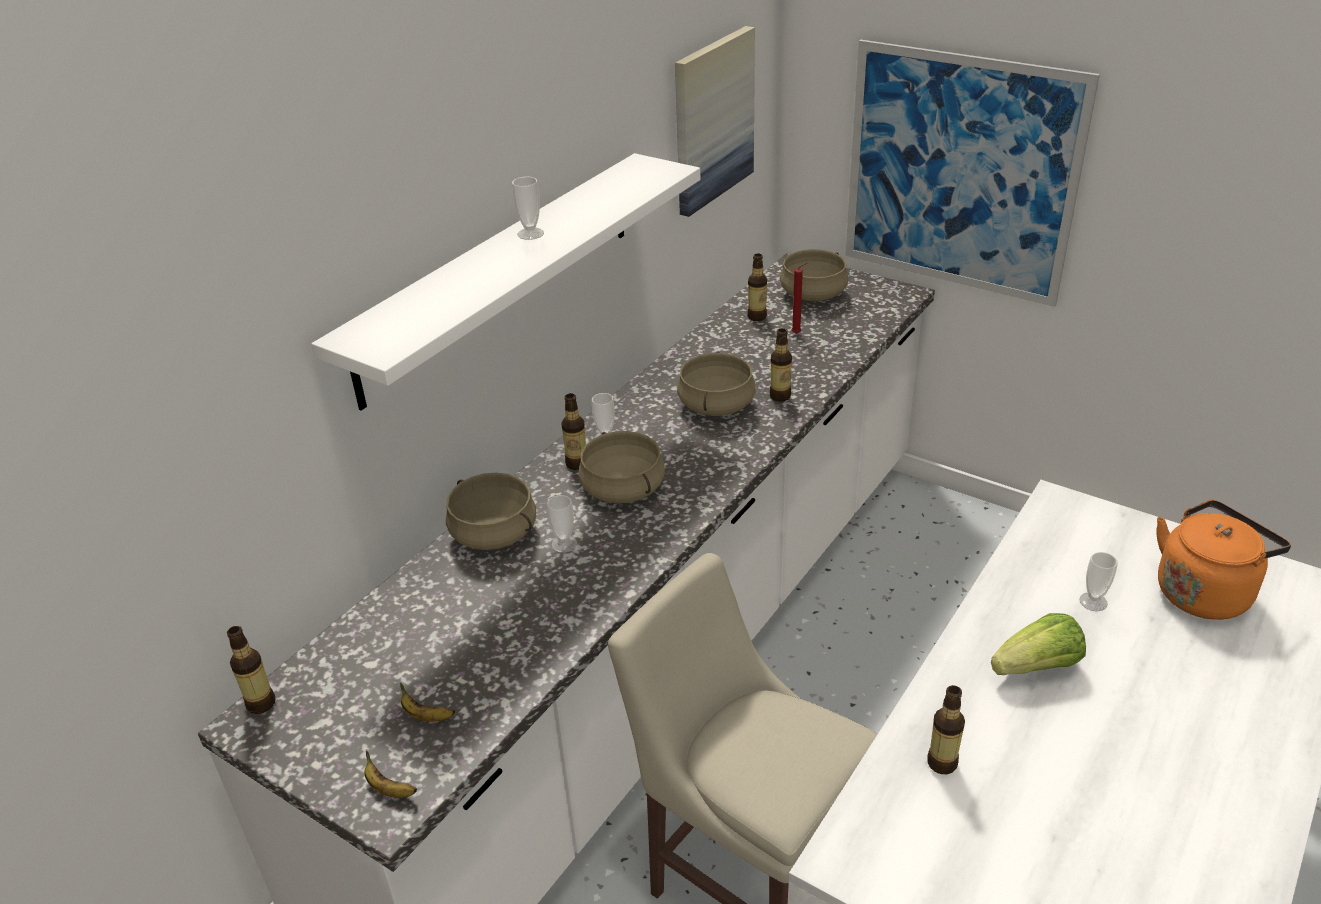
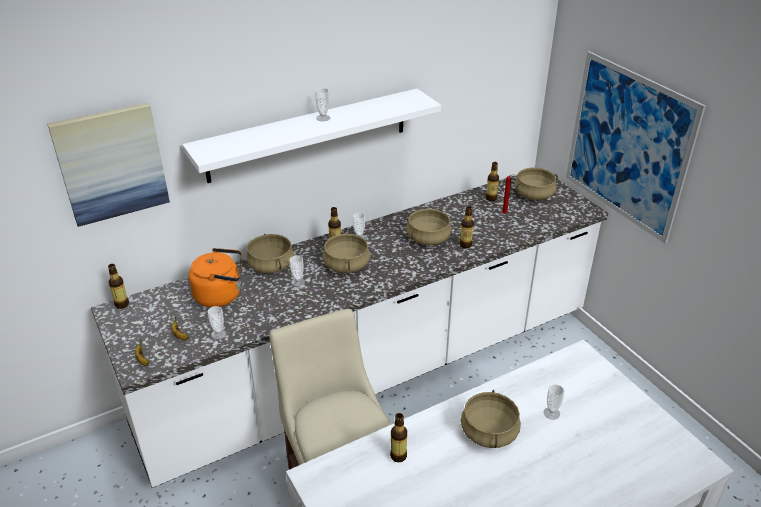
camera: 25 degrees right, 0 degrees up
(497, 684) = (218, 334): none -> cup
(712, 120) = (484, 79): picture -> picture (111, 163)
(1037, 667) = (489, 432): lettuce -> beige cooking pot
(1205, 591) = (623, 433): orange kettle -> orange kettle (221, 295)

